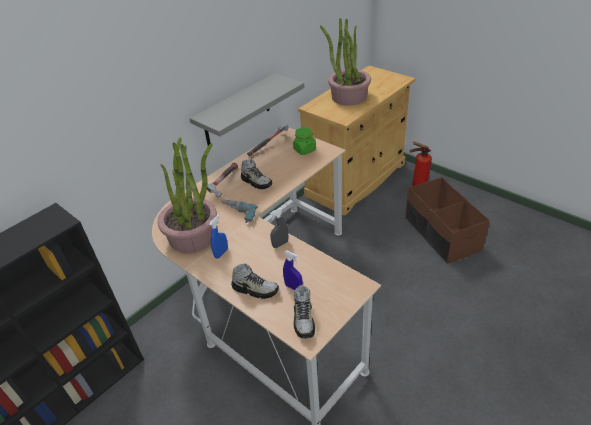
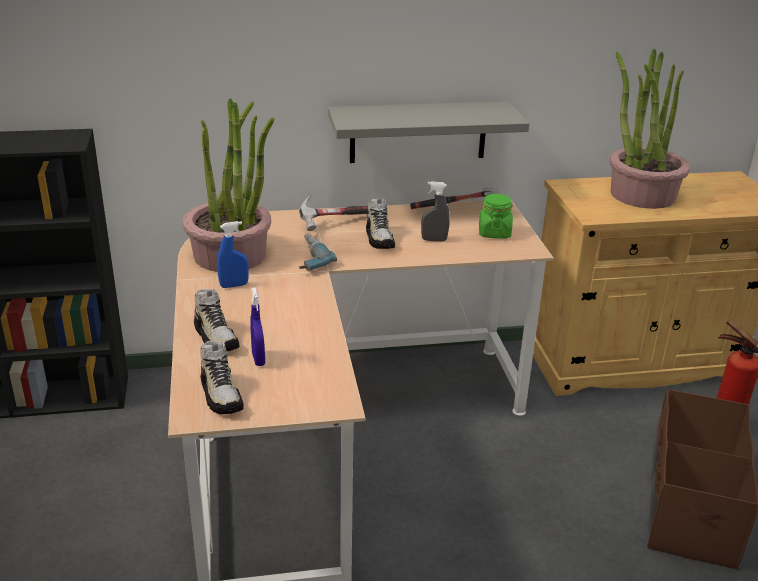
camera: 35 degrees right, 10 degrees down
(280, 244) = (310, 311): grey spray bottle -> grey spray bottle (434, 240)
(304, 319) = (221, 395): shoe -> shoe turned 60 degrees counterclockwise

